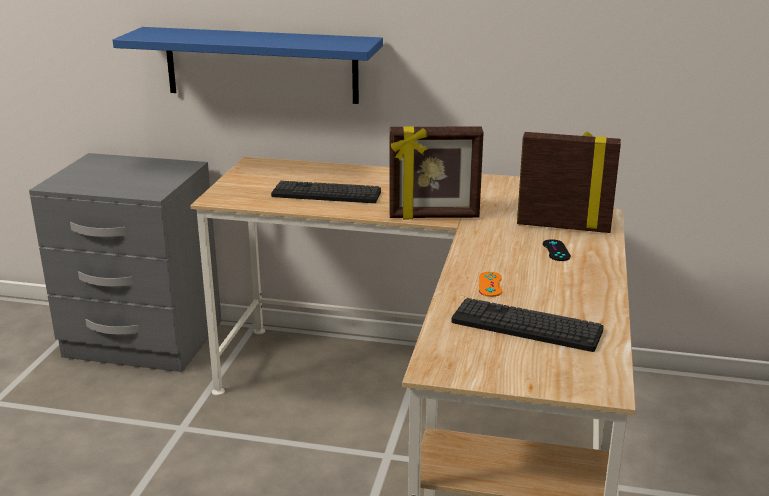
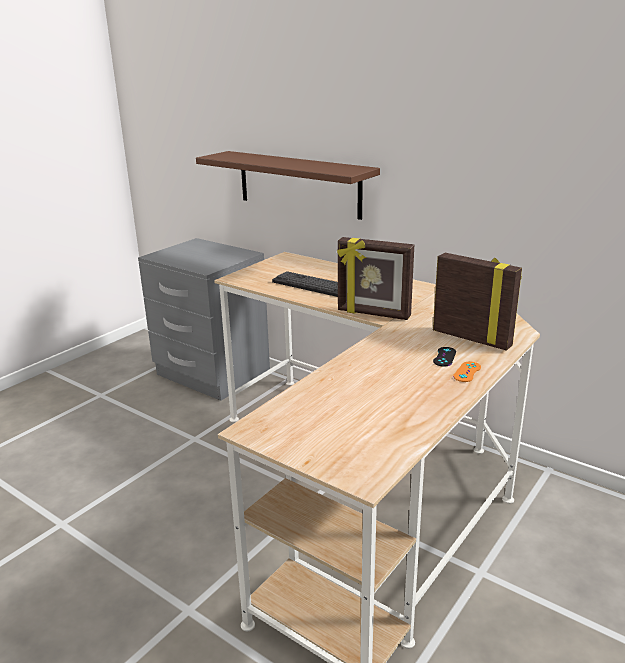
camera: 25 degrees right, 0 degrees up
(261, 65) = (298, 184): blue shelf -> brown shelf
(490, 284) = (361, 374): orange game controller -> orange game controller (467, 372)
(526, 326) = (355, 412): keyboard -> none

